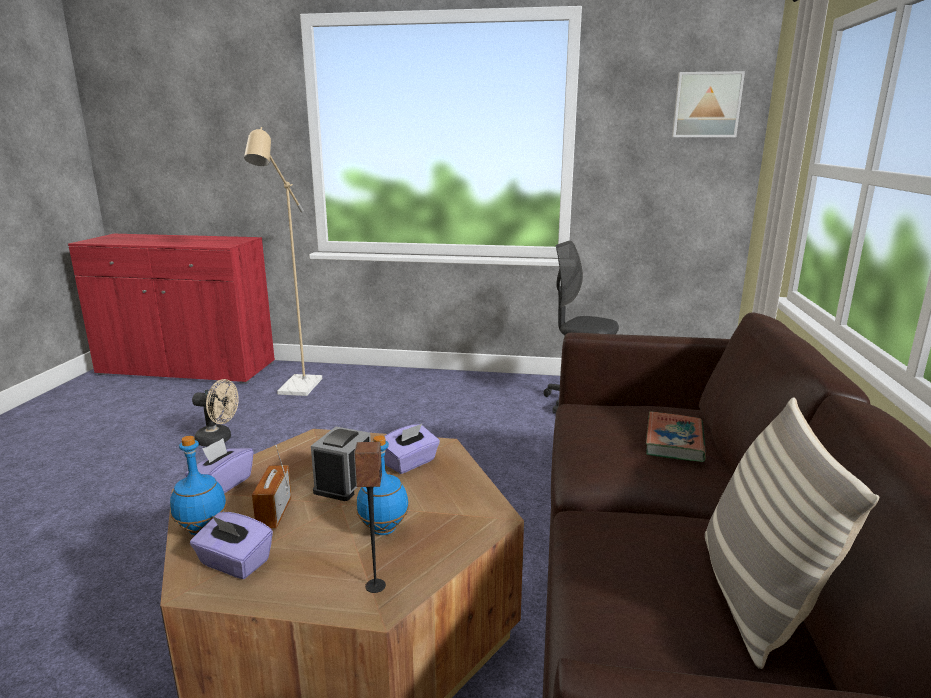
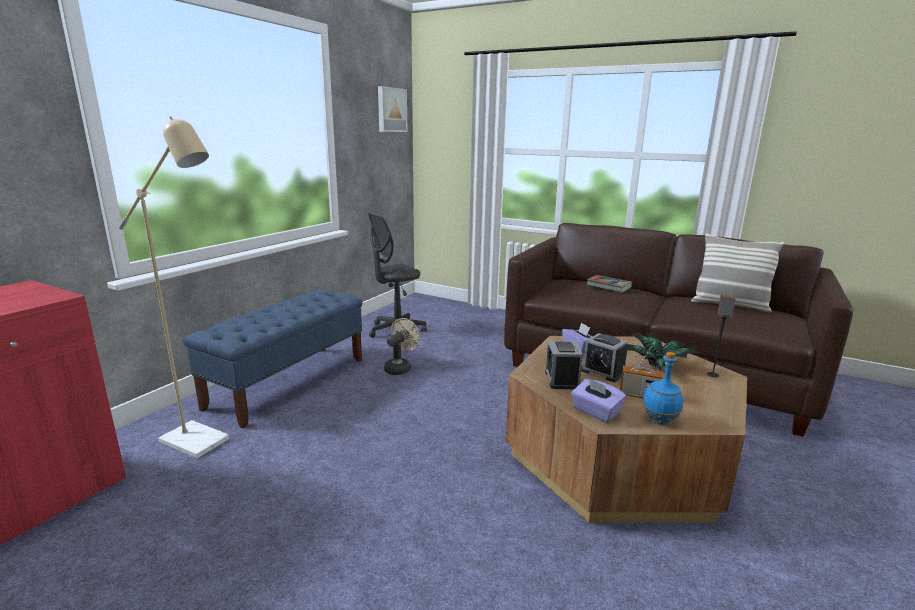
camera: 70 degrees left, 0 degrees up
(219, 440) = (283, 508): beige fan -> beige fan (400, 368)
(234, 563) = (698, 410): purple tissue box -> none
(309, 458) = (561, 379): none -> alarm clock
(384, 529) = (658, 367): blue bottle -> potted plant
(409, 389) = (289, 382): none -> blue bench

